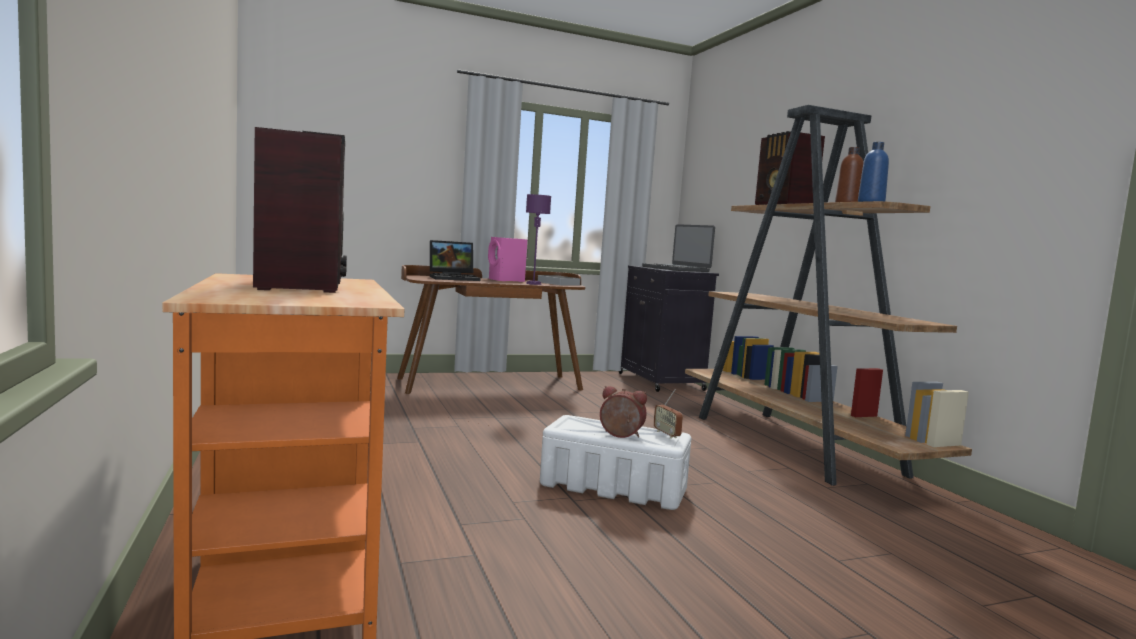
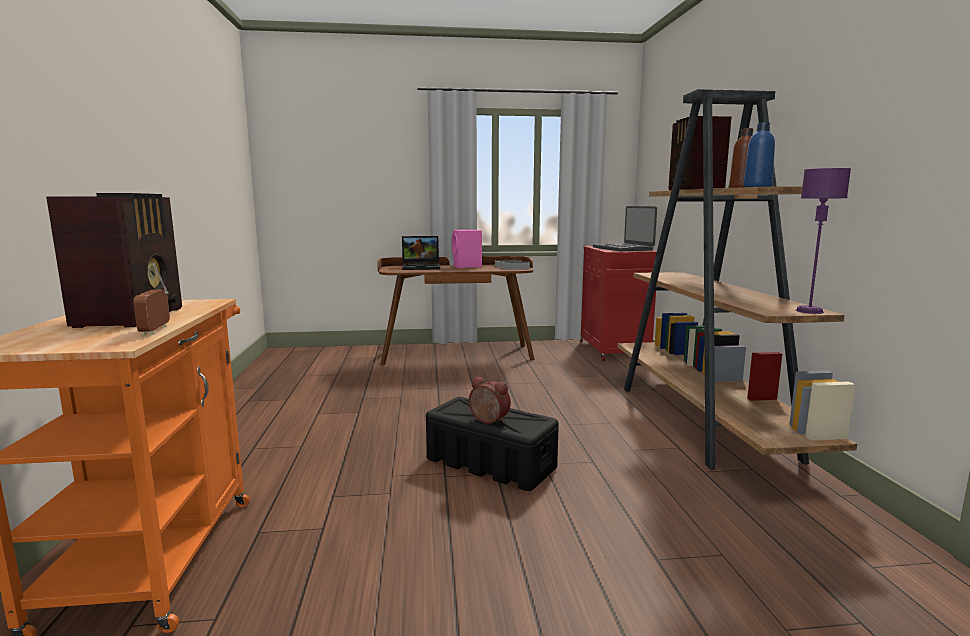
camera: 15 degrees right, 5 degrees up
(533, 284) = (485, 269): purple table lamp -> purple table lamp (809, 311)
(612, 487) = (490, 463): white storage box -> black storage box
(661, 382) = (614, 350): black cabinet -> red cabinet
(667, 434) = (533, 420): radio -> radio (156, 330)

